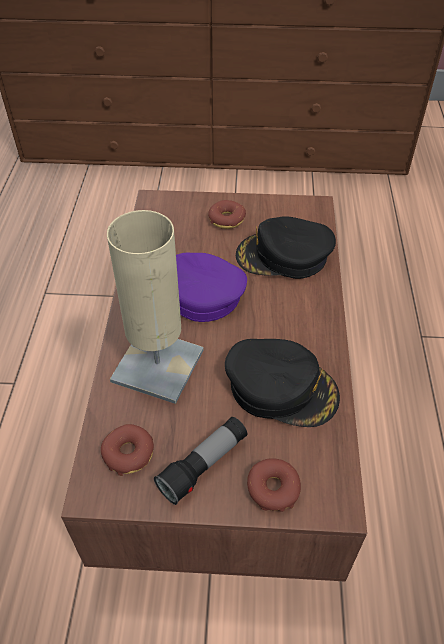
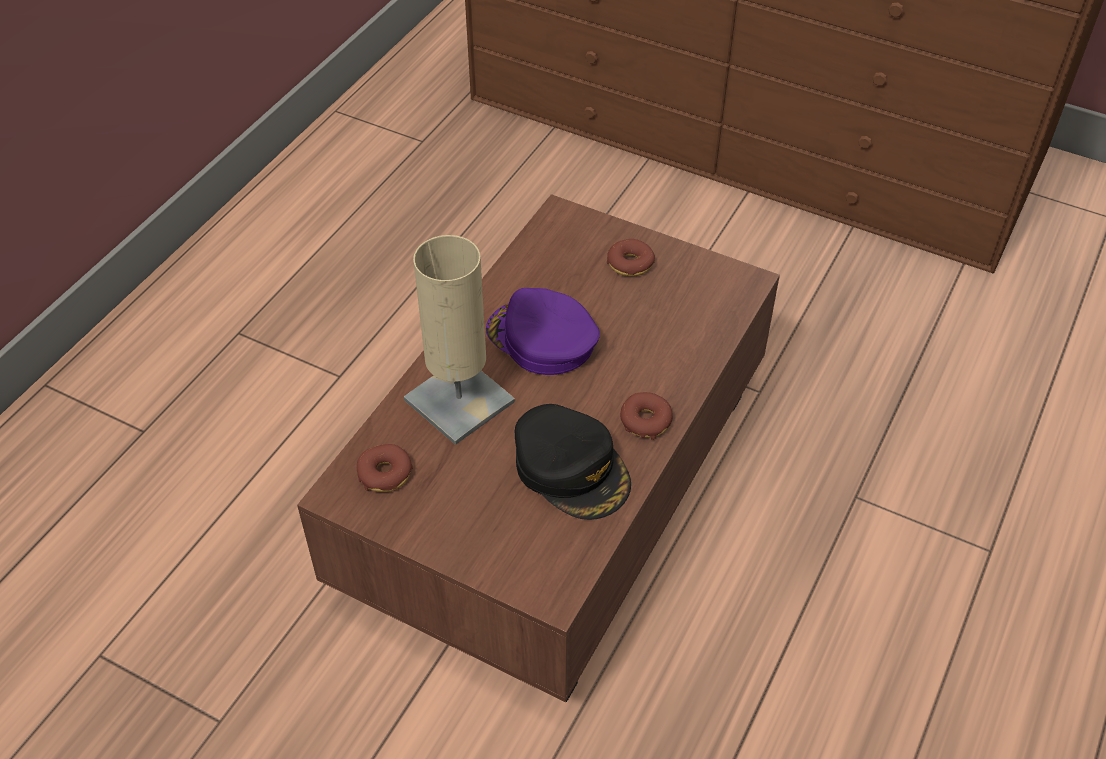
camera: 25 degrees right, 0 degrees up
(203, 465) = (448, 511): flashlight -> none
(273, 488) = (501, 558): donut -> donut (645, 421)
(284, 256) = (669, 329): black cap -> none

